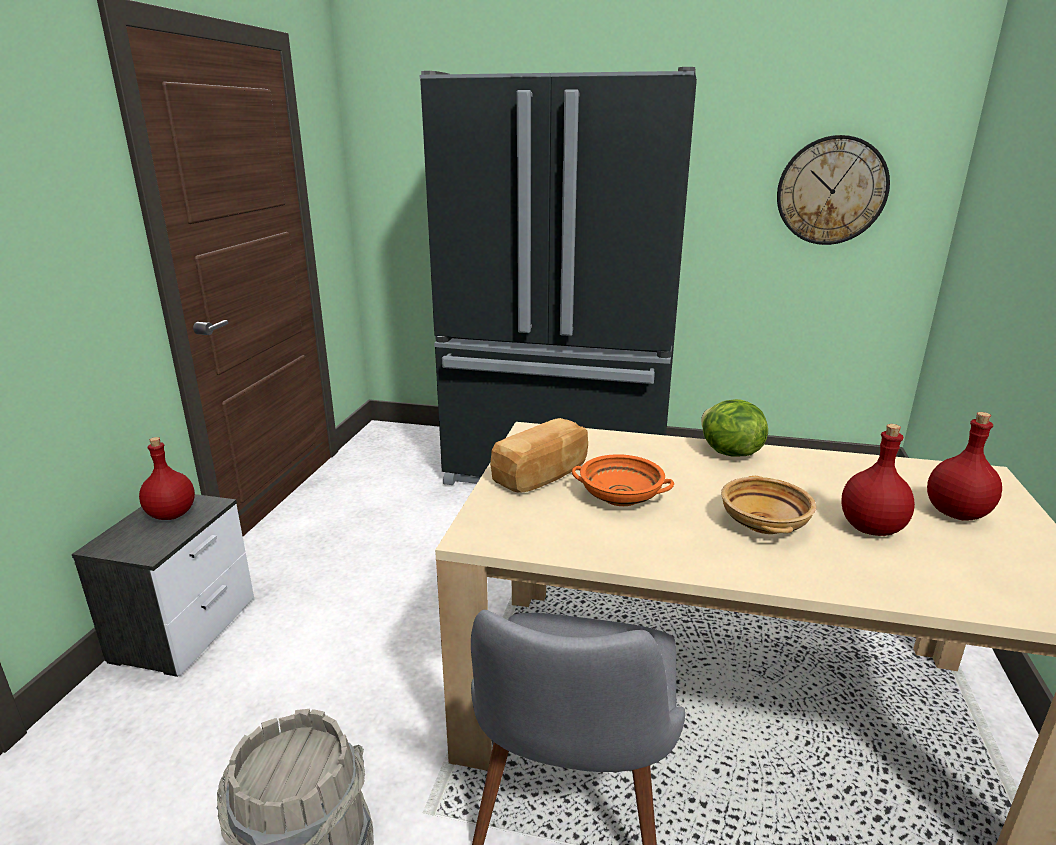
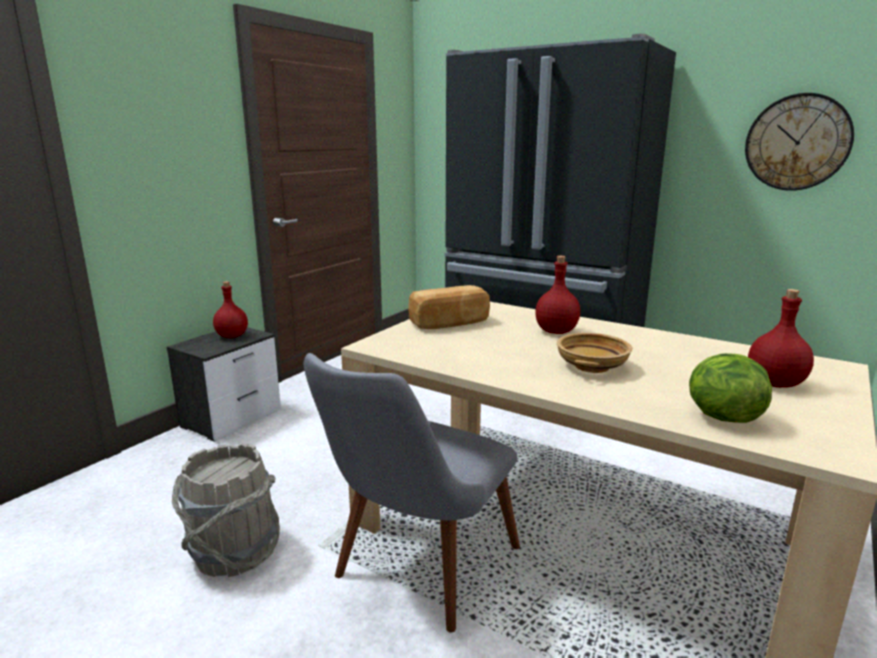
camera: 20 degrees right, 5 degrees down
(620, 496) = (494, 340): orange bowl -> none
(728, 453) = (609, 328): lettuce -> lettuce (721, 417)
(869, 528) = (680, 380): red bottle -> red bottle (555, 331)

